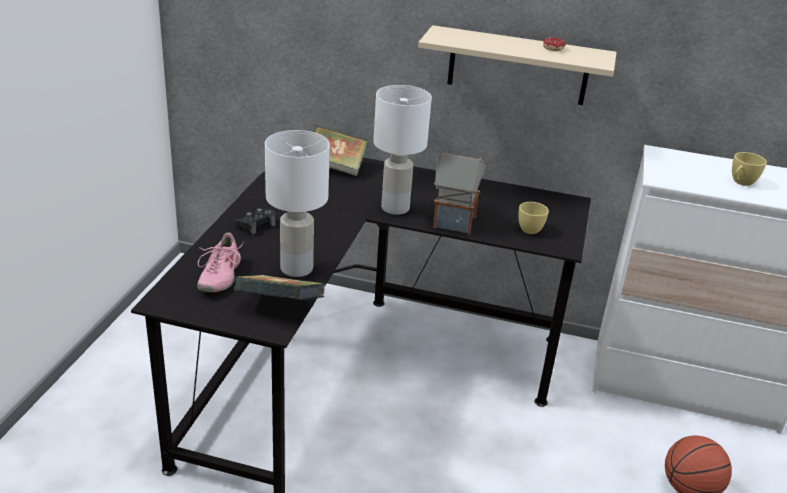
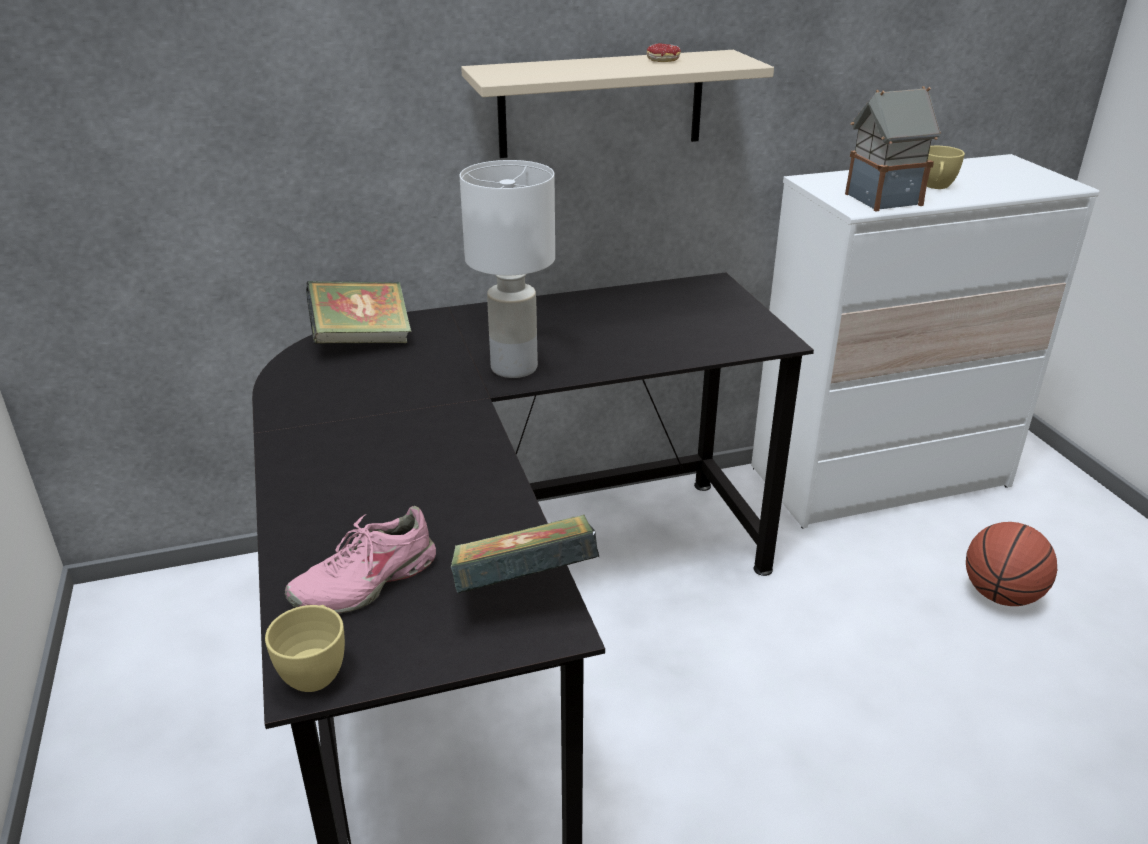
camera: 30 degrees left, 0 degrees up
(219, 276) = (365, 582): pink shoe -> pink shoe turned 75 degrees clockwise
(256, 225) = (334, 471): black game controller -> none
(297, 269) = (479, 513): white table lamp -> none
(453, 222) = (611, 359): toy house -> toy house (882, 200)
(532, 228) = (712, 332): yellow cup -> yellow cup (316, 670)

